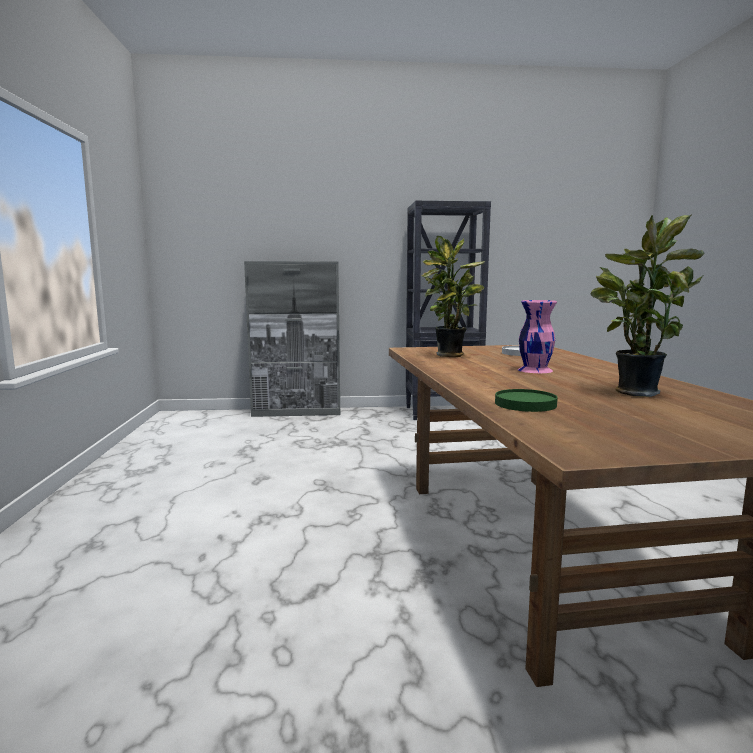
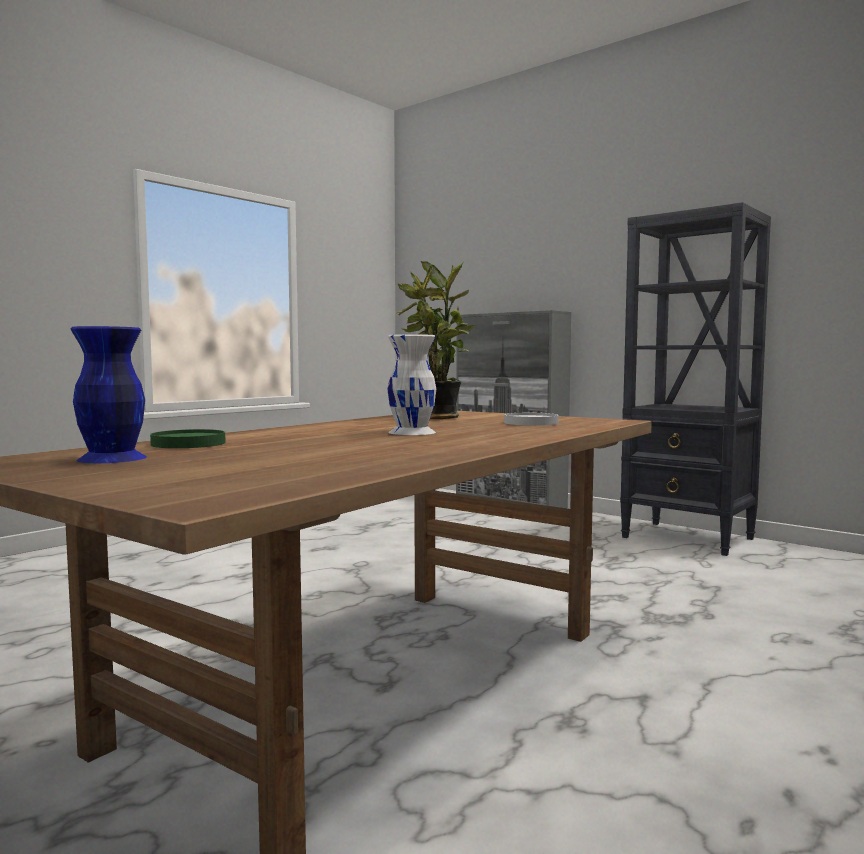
camera: 45 degrees right, 5 degrees down
(534, 370) = (412, 432): pink vase -> white vase
(601, 426) = (110, 458): none -> blue vase
(633, 392) = (341, 452): potted plant -> none

